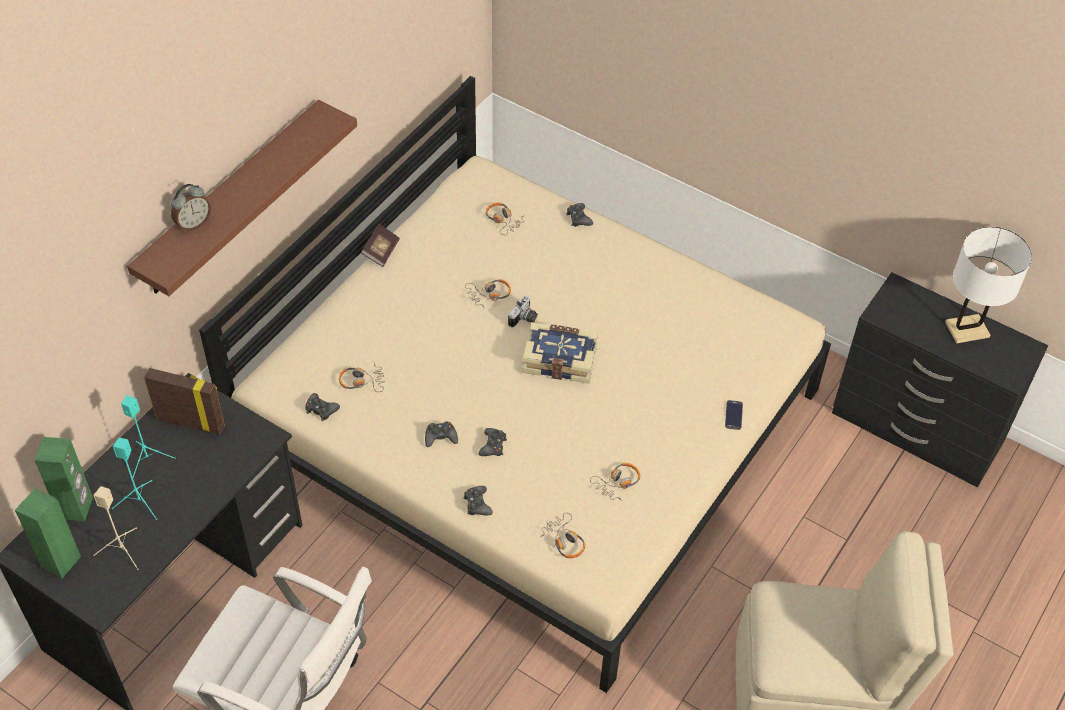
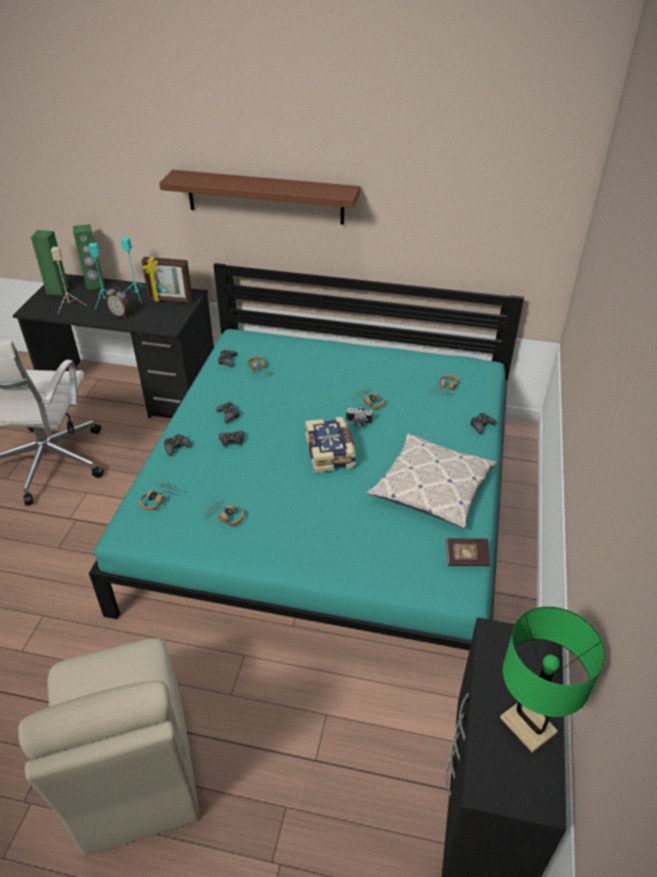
camera: 70 degrees right, 10 degrees down
(191, 422) = (170, 301): picture frame -> picture frame turned 105 degrees clockwise
(193, 224) = (217, 177): alarm clock -> alarm clock (120, 315)
(381, 251) = (375, 347): book -> book (466, 558)
(530, 423) = (329, 504): beige bed -> turquoise bed
(652, 295) = (432, 487): none -> pillow
(733, 415) = (331, 571): phone -> none
(967, 330) = (528, 725): white table lamp -> green table lamp

